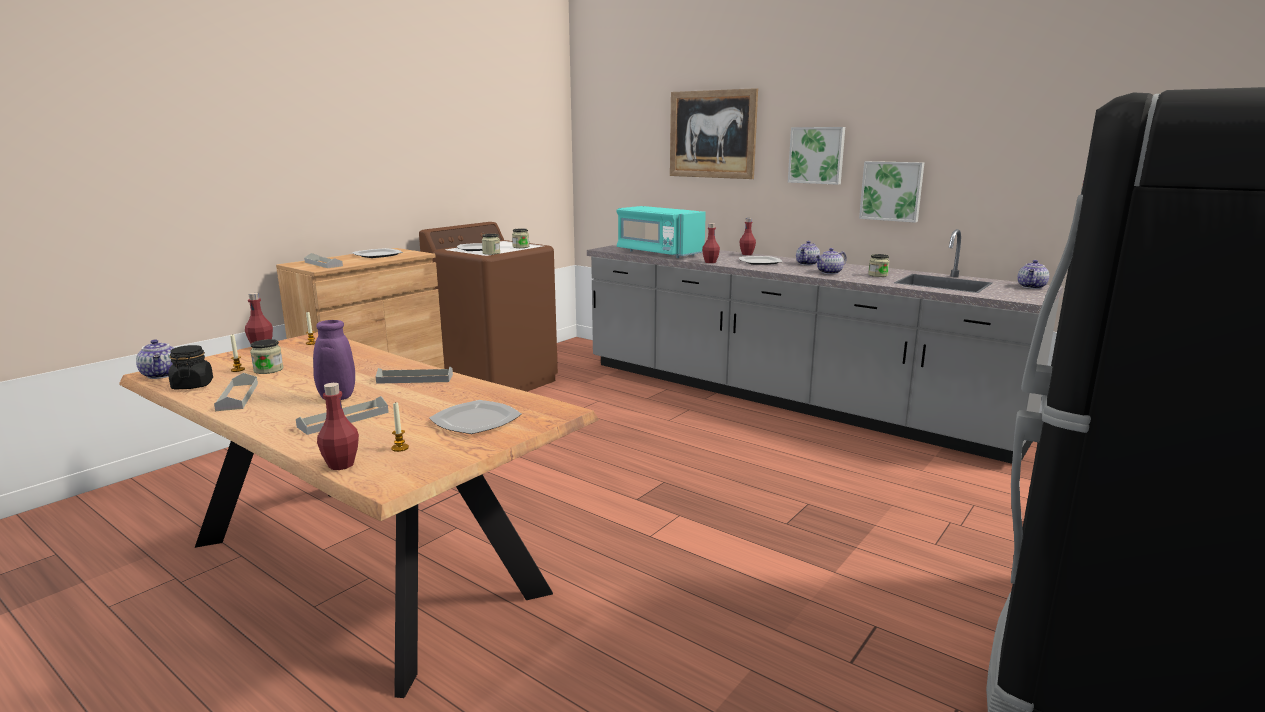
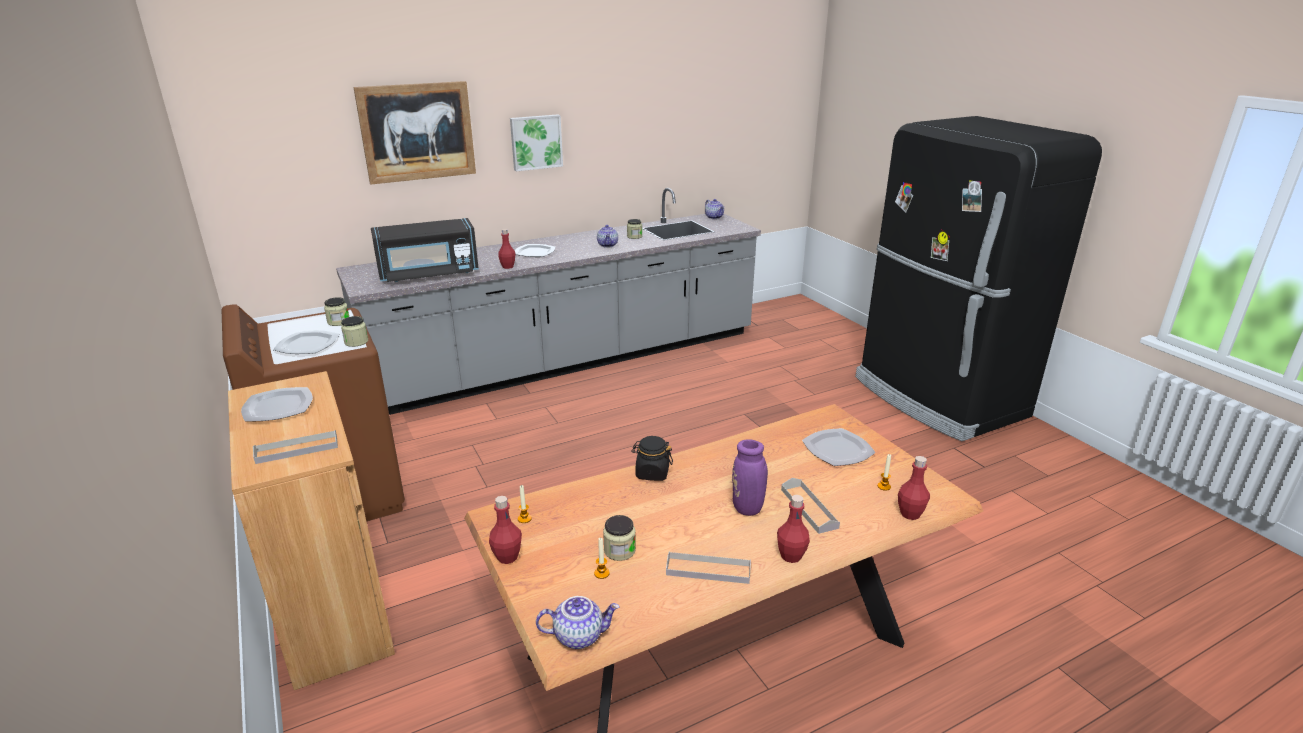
camera: 65 degrees left, 10 degrees up
(193, 385) = (644, 605): black jar -> black jar (652, 473)
(415, 379) = (714, 465): grey tray -> none
(658, 253) = (429, 274): turquoise microwave -> black microwave
(747, 254) = (492, 247): red bottle -> red bottle (791, 556)
(807, 264) = (566, 242): teapot -> none
(891, 191) = (603, 164): picture -> none

